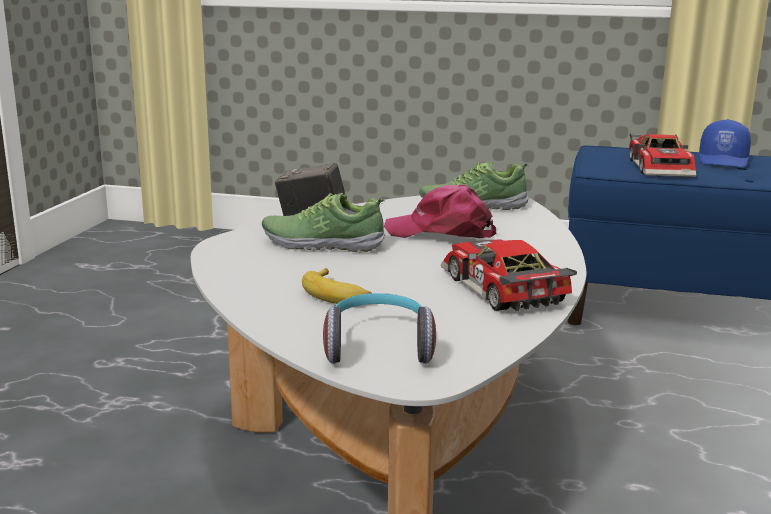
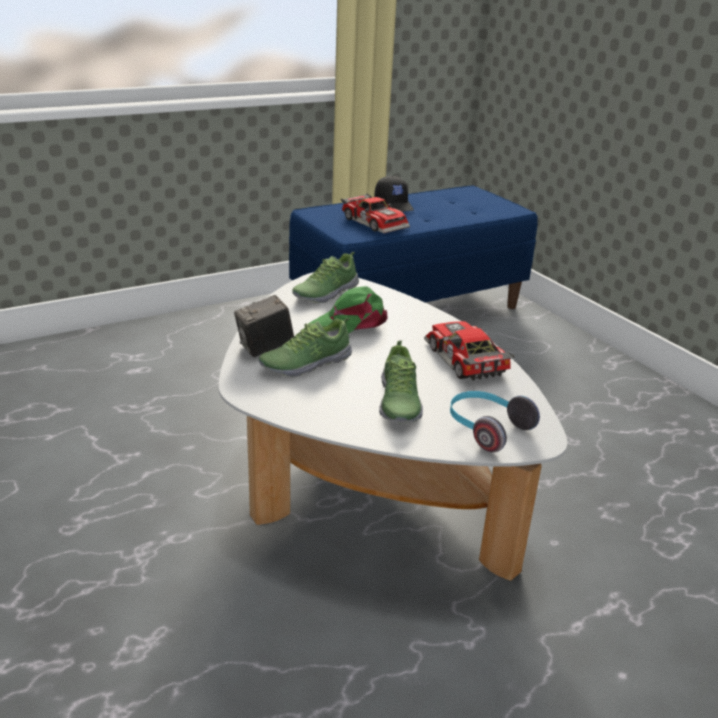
camera: 45 degrees left, 10 degrees up
(338, 295) = (398, 402): banana -> shoe
(441, 232) = (350, 323): pink cap -> green cap
(499, 290) = (462, 360): toy car -> toy car turned 45 degrees clockwise
(724, 161) = (394, 205): blue cap -> black cap

